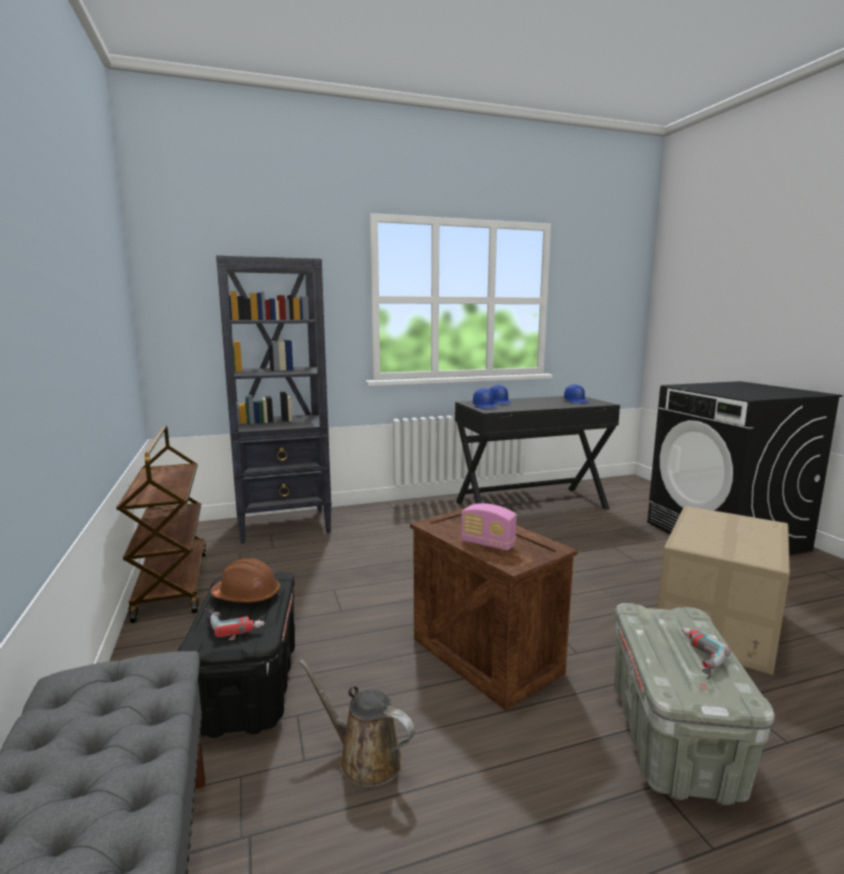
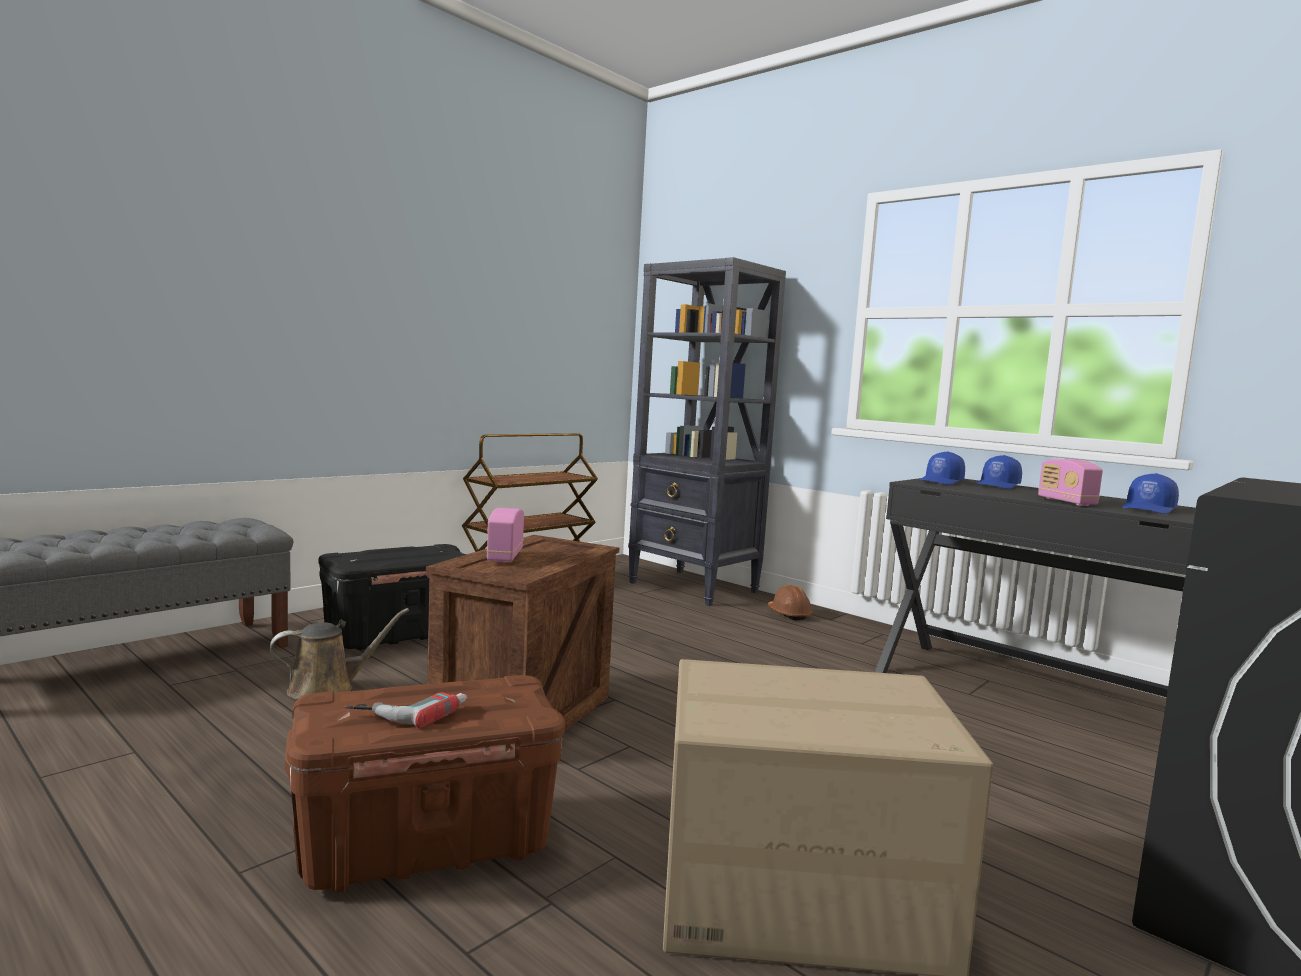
camera: 60 degrees right, 5 degrees down
(234, 621) = (374, 556): power drill -> none
(247, 596) = (418, 552): brown hard hat -> brown hard hat (789, 614)
(365, 758) = (328, 689): brown watering can -> brown watering can turned 60 degrees clockwise
(557, 405) = (1066, 502): none -> radio
(674, 739) = (424, 846): grey storage box -> brown storage box

